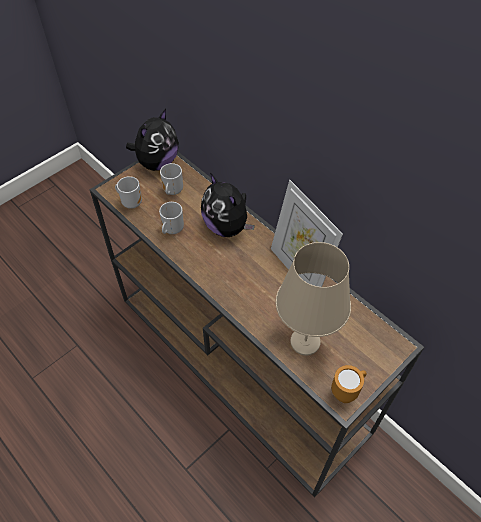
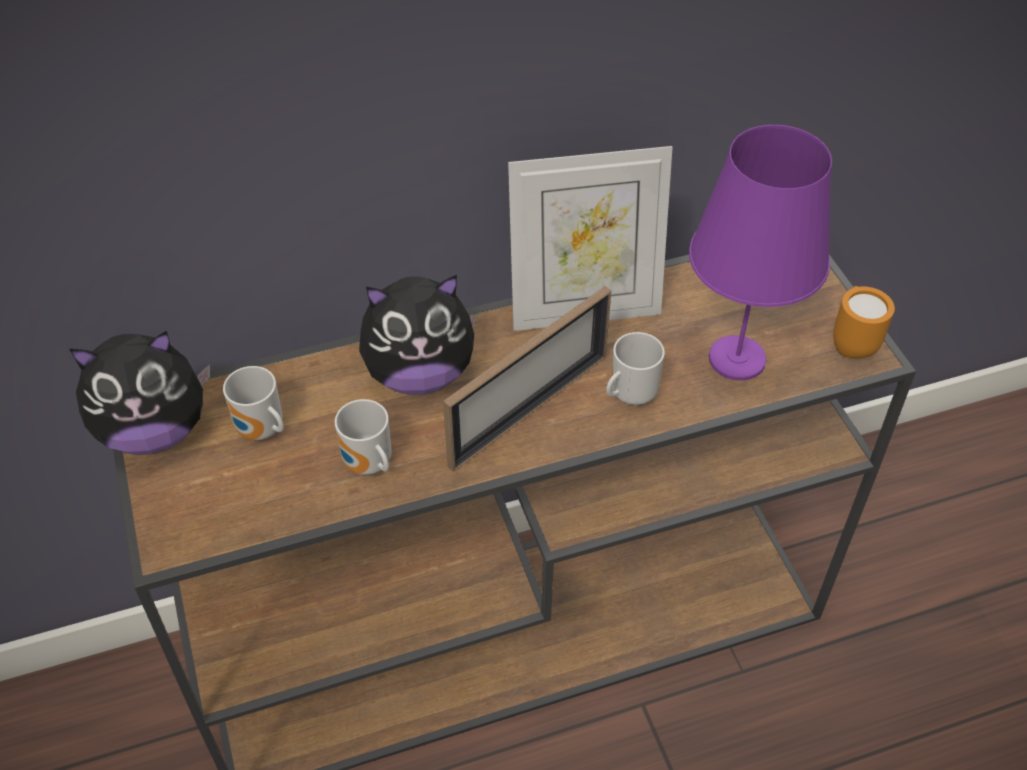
camera: 65 degrees left, 5 degrees down
(131, 202) = (240, 514): mug -> mug (629, 394)
(157, 162) = (155, 431): plush toy -> plush toy turned 105 degrees clockwise
(228, 271) = (529, 410): none -> picture frame
(305, 341) = (736, 359): beige table lamp -> purple table lamp

